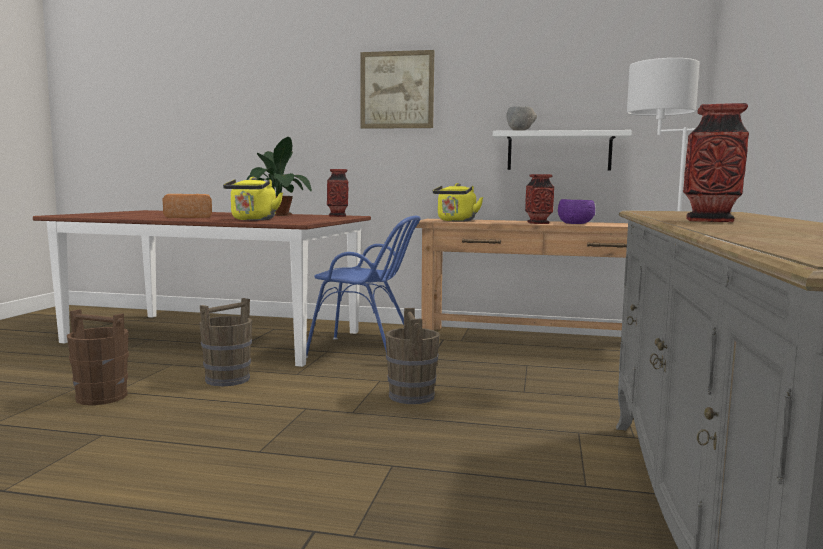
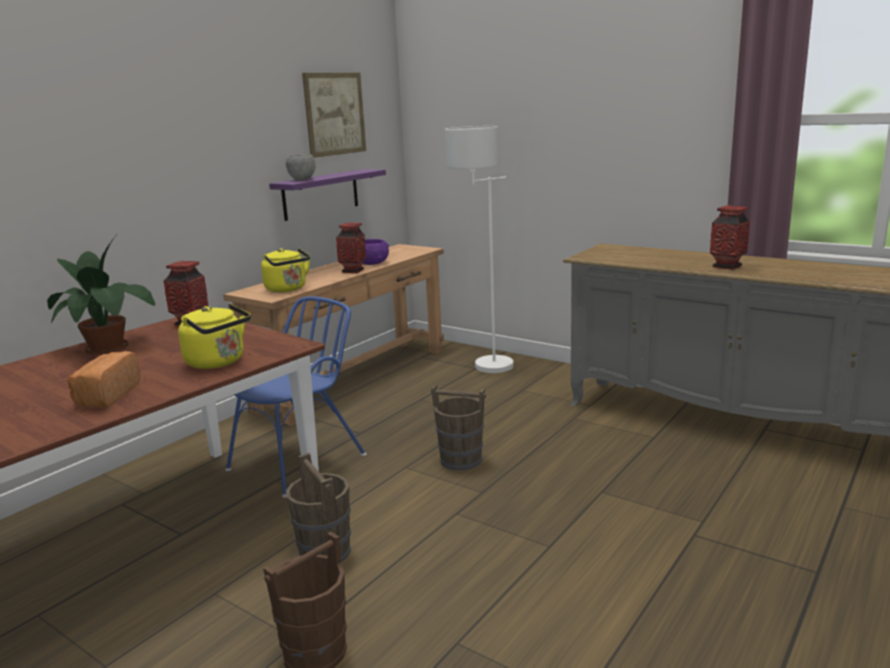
camera: 65 degrees left, 10 degrees up
(397, 90) = (161, 142): picture -> picture (334, 114)
(559, 151) = (321, 194): white shelf -> purple shelf

